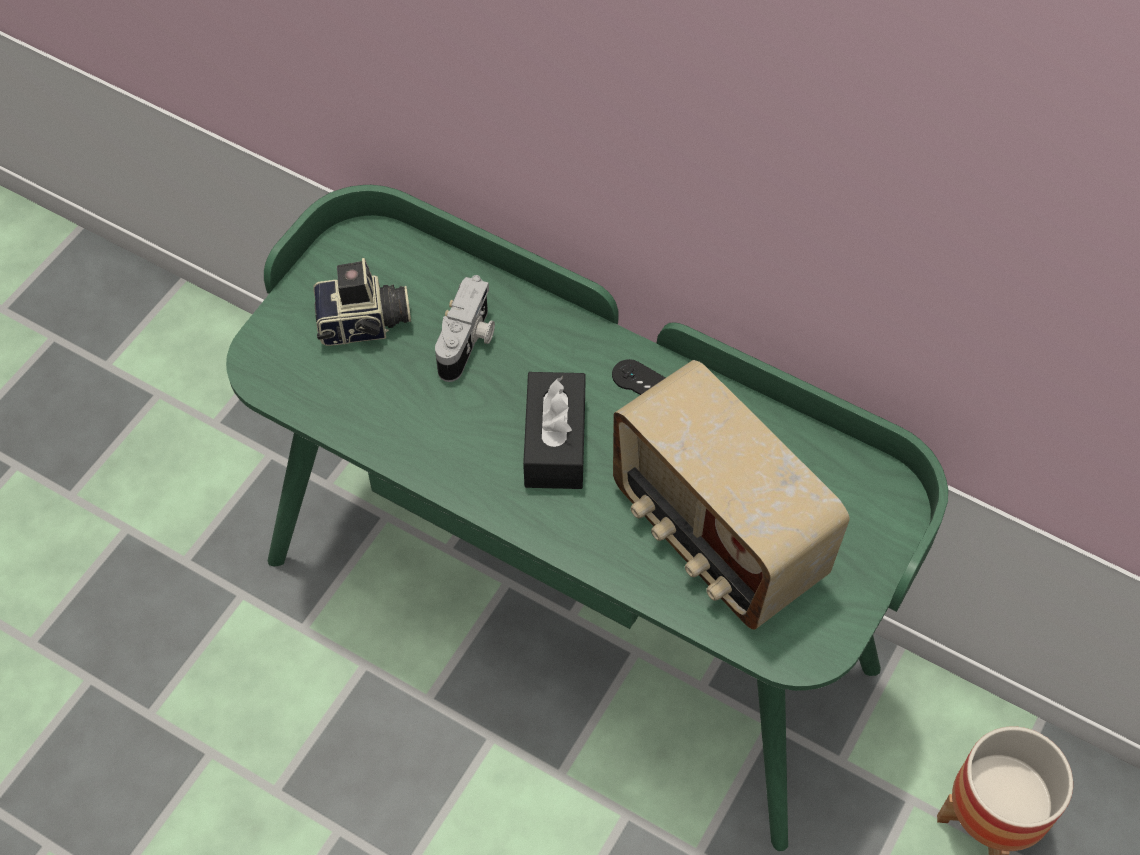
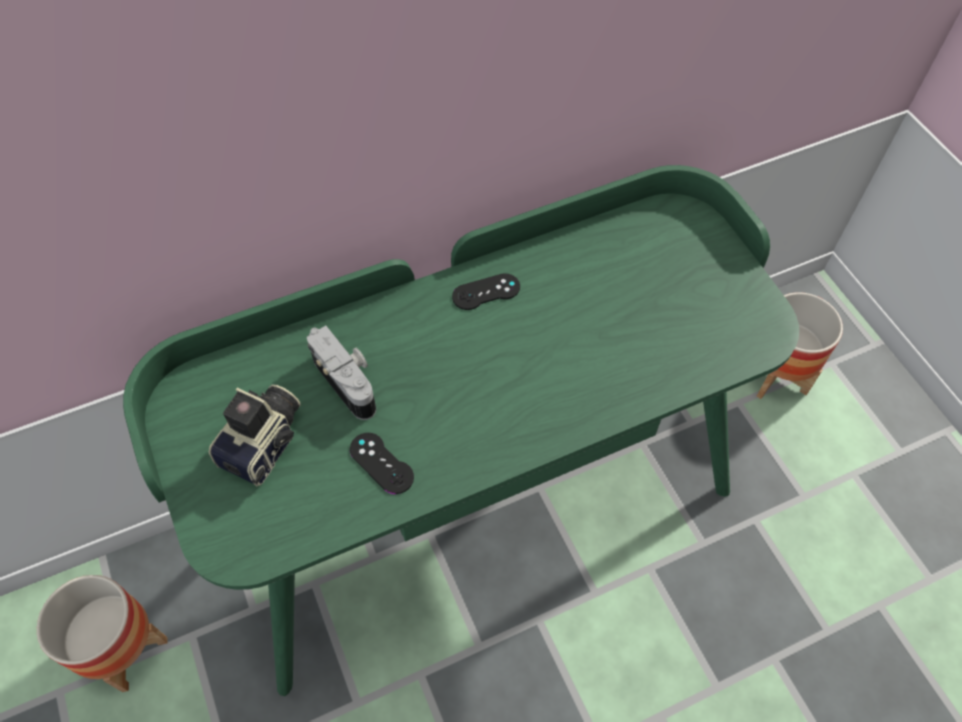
camera: 55 degrees left, 0 degrees up
(224, 413) = (125, 649): none -> planter
(409, 416) = (381, 463): none -> black game controller
(555, 442) = (487, 377): black tissue box -> none
(715, 536) = (642, 327): radio -> none

